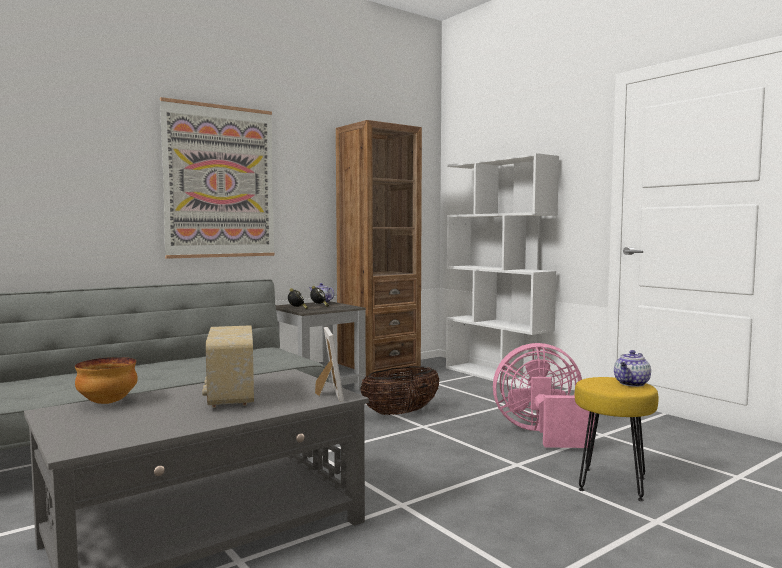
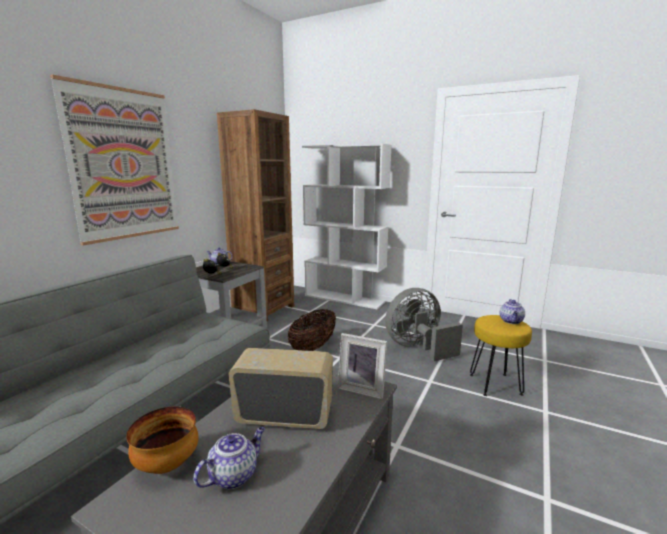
camera: 25 degrees left, 10 degrees up
(144, 414) = (234, 475): none -> teapot
(230, 397) = (285, 415): radio -> radio turned 135 degrees clockwise
(328, 394) = (362, 388): picture frame -> picture frame turned 150 degrees clockwise
(542, 434) = (418, 348): pink fan -> grey fan

